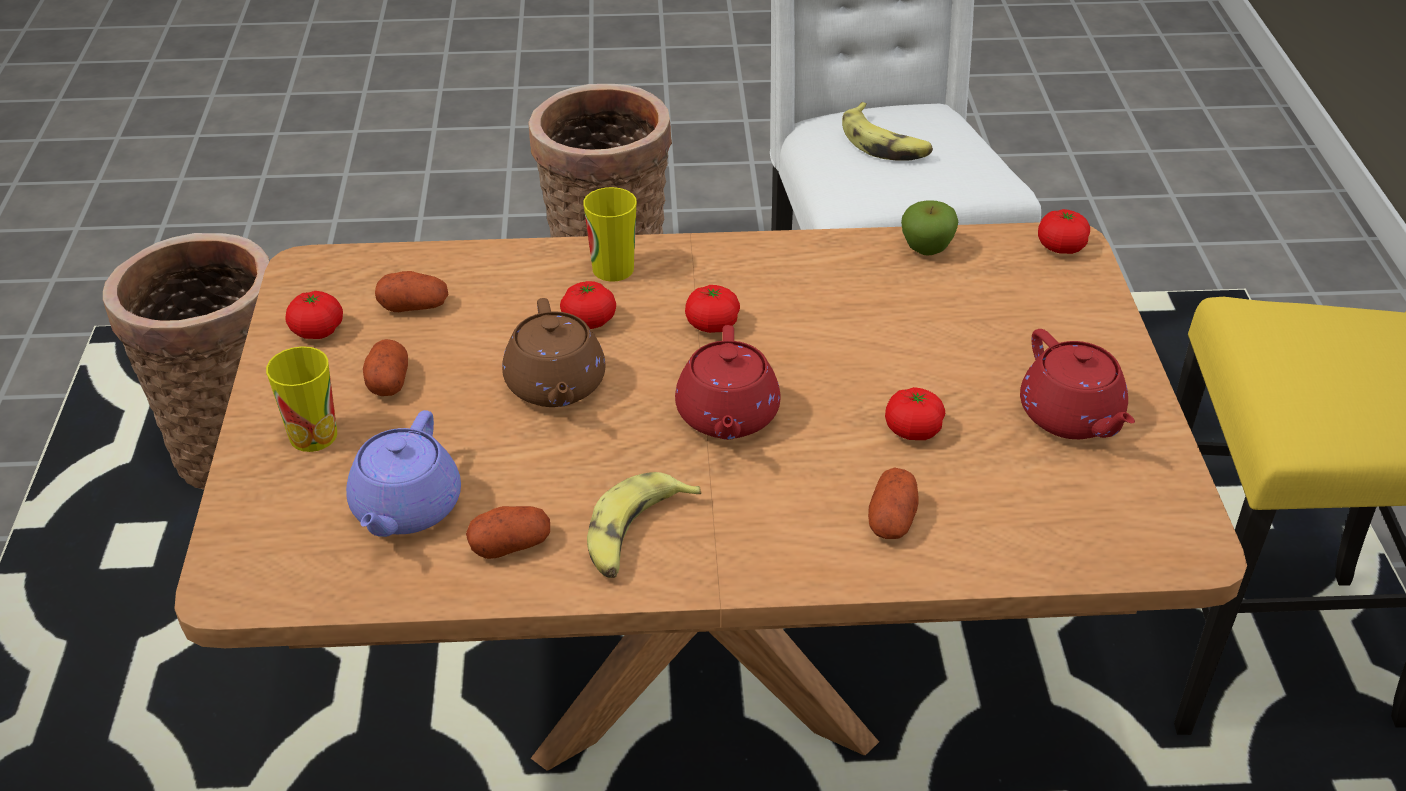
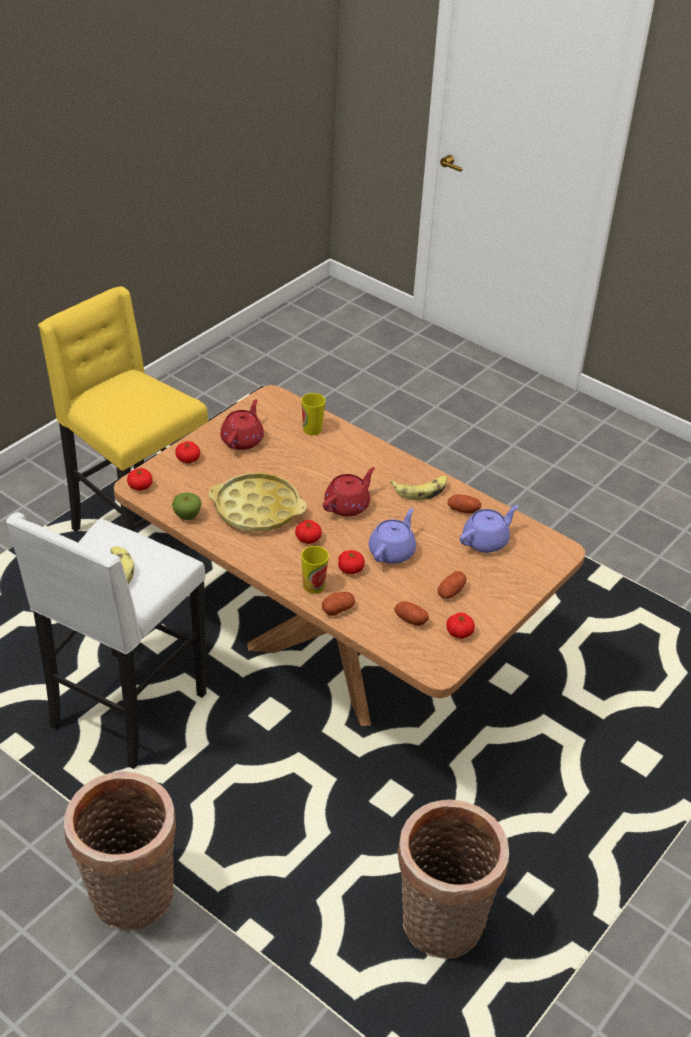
camera: 140 degrees left, 0 degrees up
(313, 435) = (496, 586): cup -> cup (312, 429)
(555, 386) = (392, 551): brown teapot -> purple teapot
(853, 320) = (257, 509): none -> yellow tray
(892, 519) = (340, 449): potato -> potato (338, 609)
(913, 430) = (296, 466): tomato -> tomato (188, 459)

